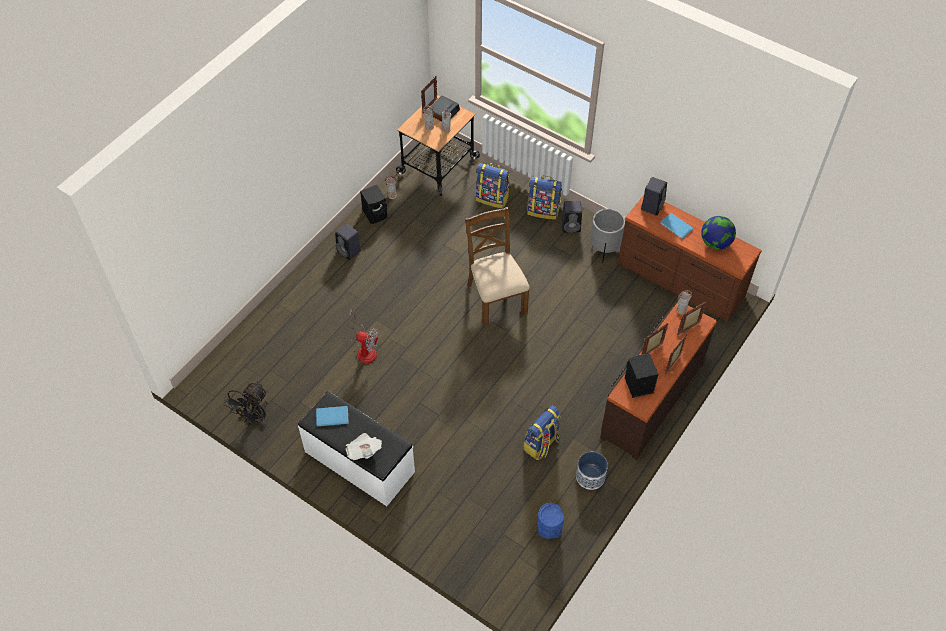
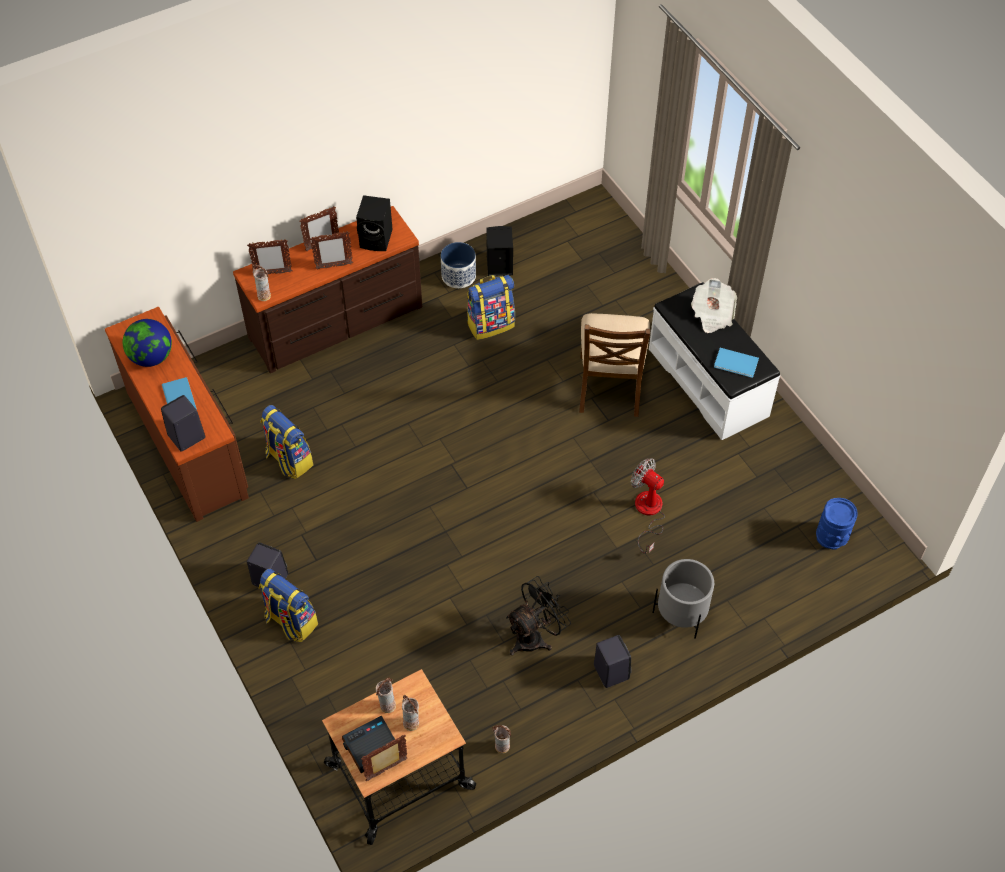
camera: 155 degrees left, 0 degrees up
(254, 419) = (821, 477): black fan -> black fan (535, 636)
(376, 214) = (543, 722): black speaker -> black speaker (498, 265)
(492, 198) = (351, 674): backpack -> backpack (288, 460)
(495, 298) = (440, 514): brown chair -> brown chair (610, 385)
(548, 530) = (533, 247): blue vase -> blue vase (832, 536)
(604, 248) = (249, 526): grey planter -> grey planter (681, 614)

